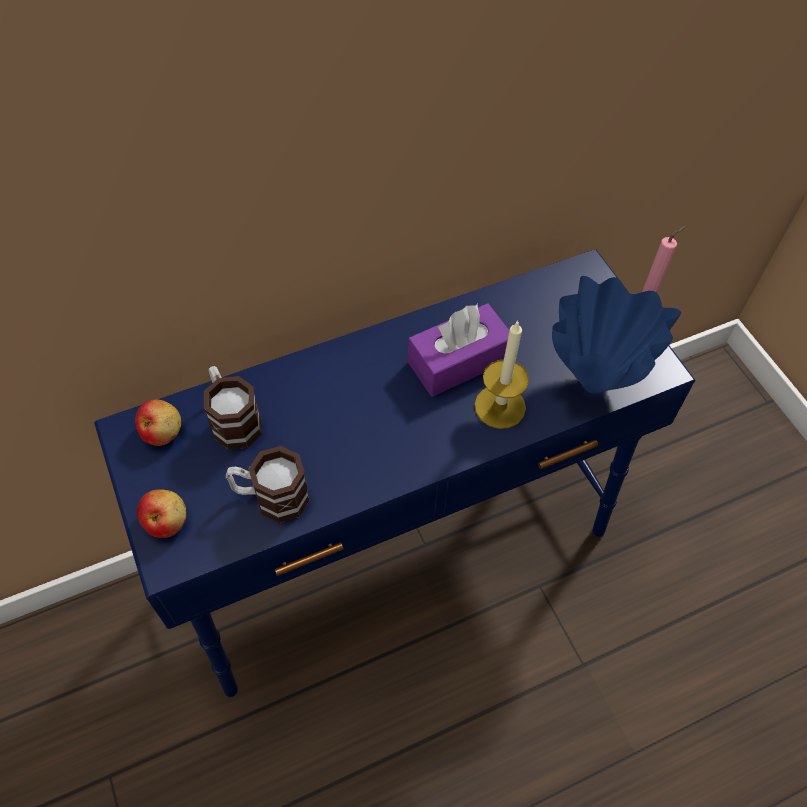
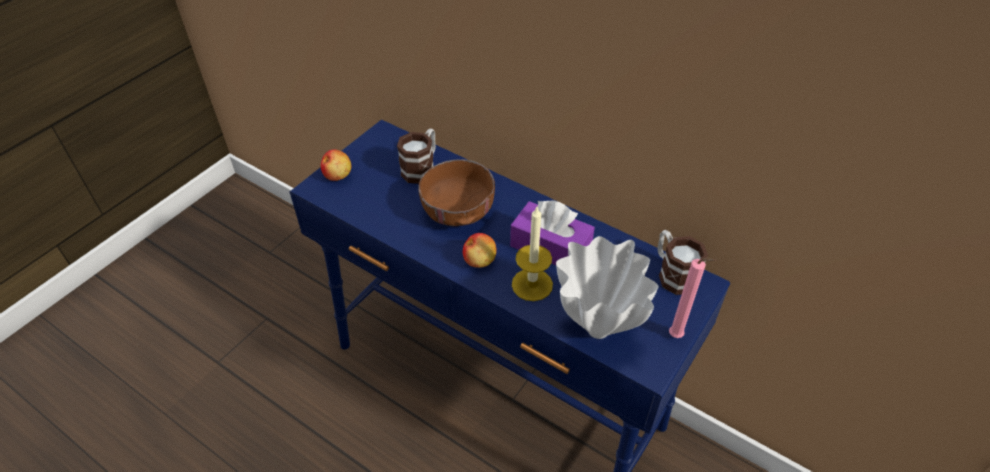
camera: 60 degrees right, 10 degrees down
(162, 431) = (392, 145): apple -> apple (480, 260)
(271, 497) = (381, 208): mug -> mug (673, 273)
(336, 417) = (458, 209): none -> brown bowl
(591, 383) = (596, 328): blue vase -> white vase

